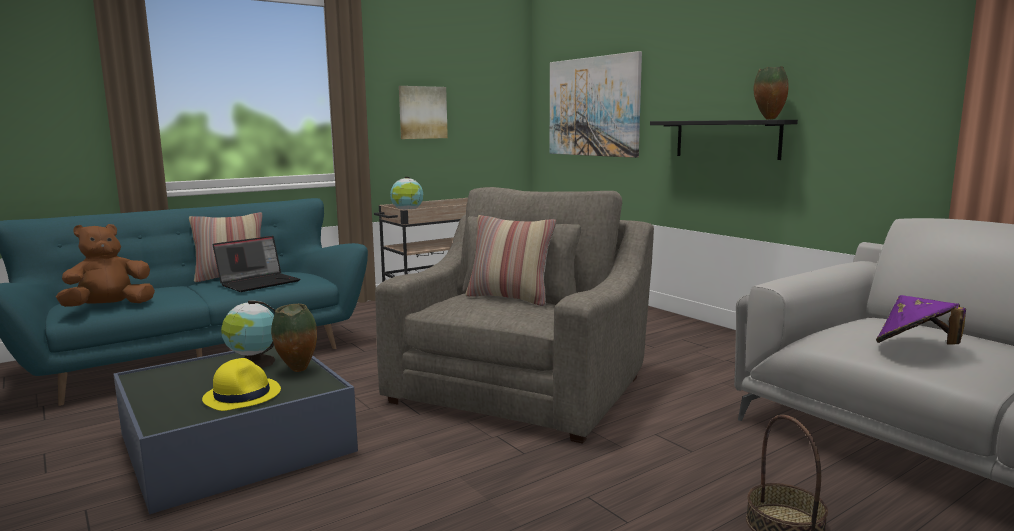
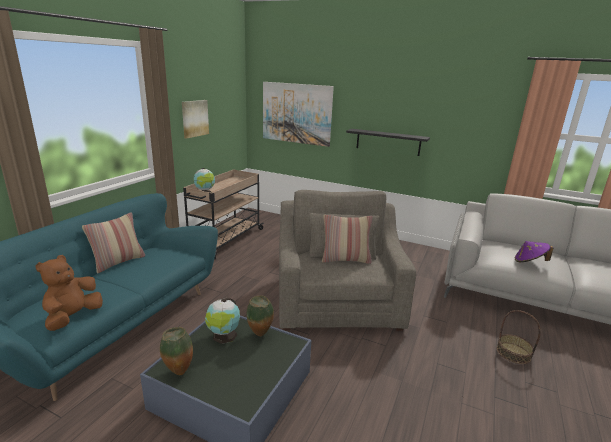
camera: 30 degrees left, 10 degrees up
(242, 395) = (256, 366): yellow hat -> none
(259, 282) = (153, 266): laptop -> none
(768, 119) = (419, 137): vase -> vase (178, 372)

